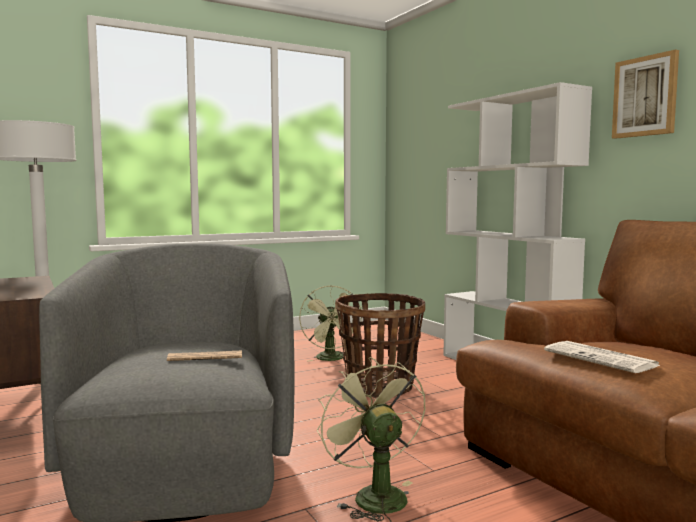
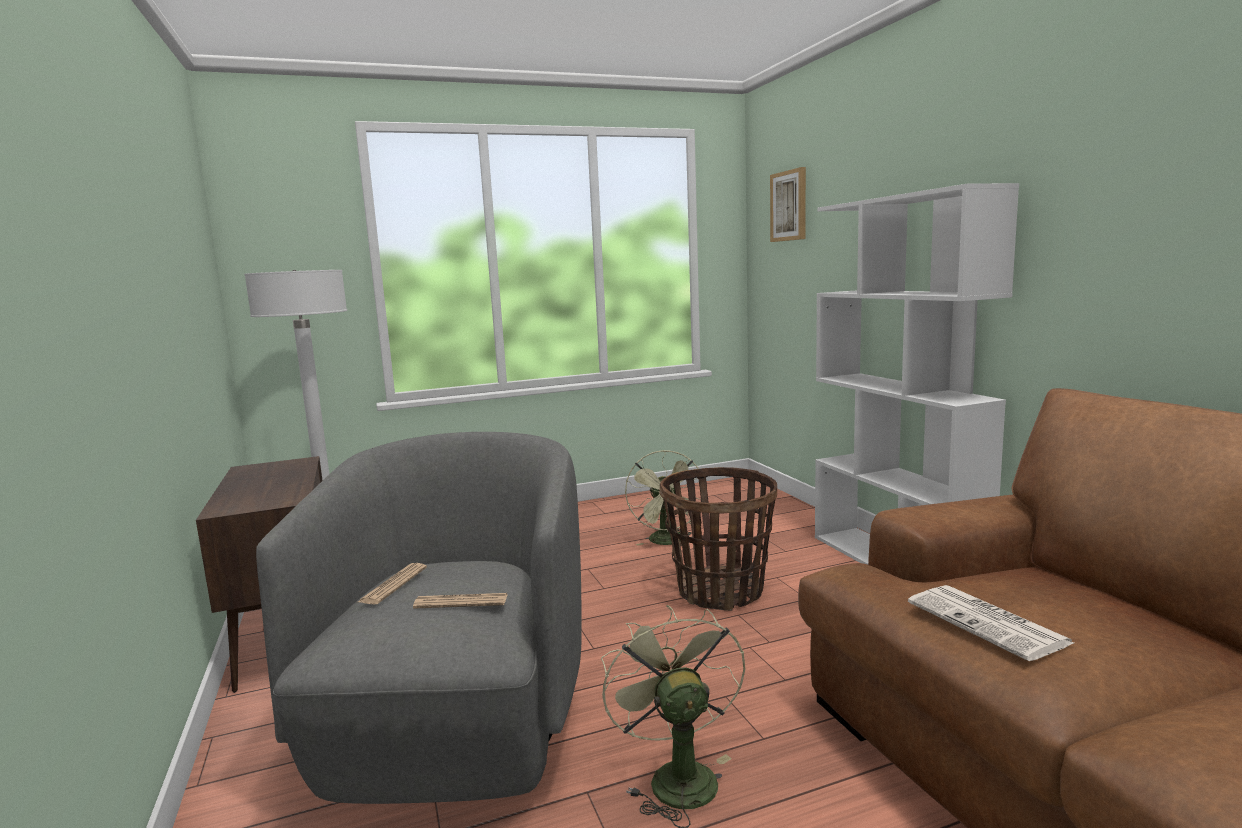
camera: 10 degrees right, 5 degrees up
(142, 350) = (393, 585): none -> newspaper
(645, 96) = (1098, 200): picture -> picture (789, 206)

